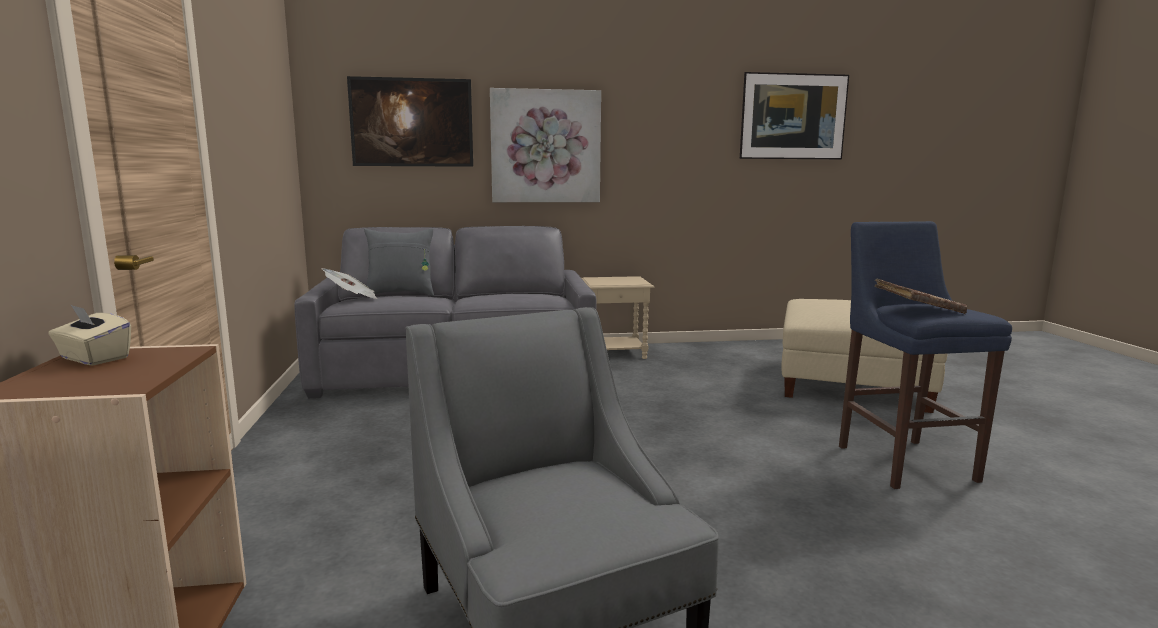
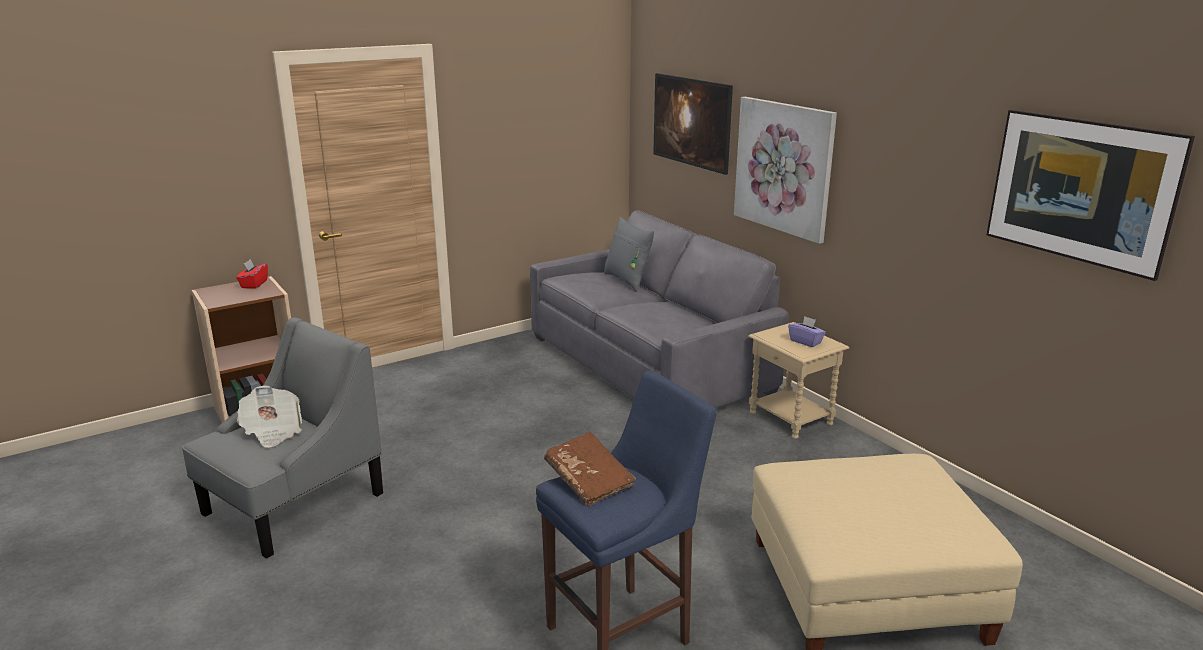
camera: 65 degrees right, 10 degrees up
(94, 358) = (254, 284): beige tissue box -> red tissue box
(352, 298) = (578, 273): newspaper -> newspaper (272, 431)
(623, 280) = (805, 342): none -> purple tissue box

